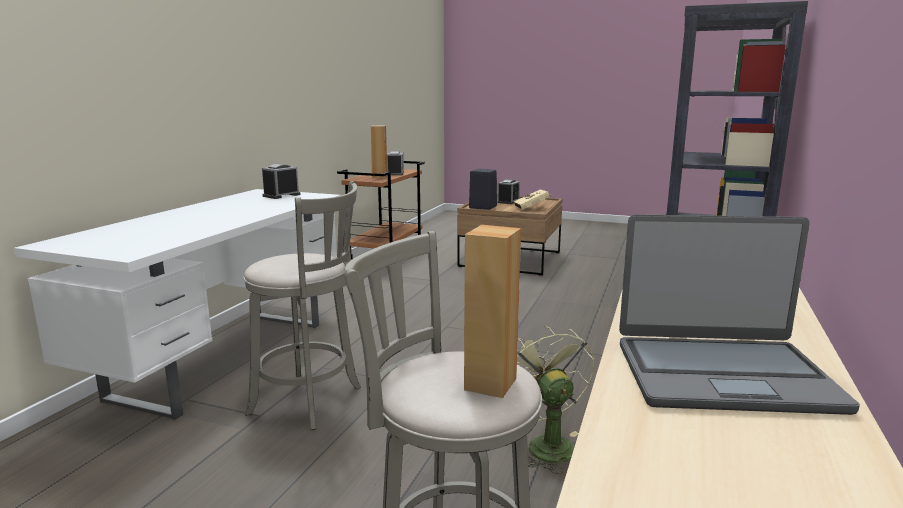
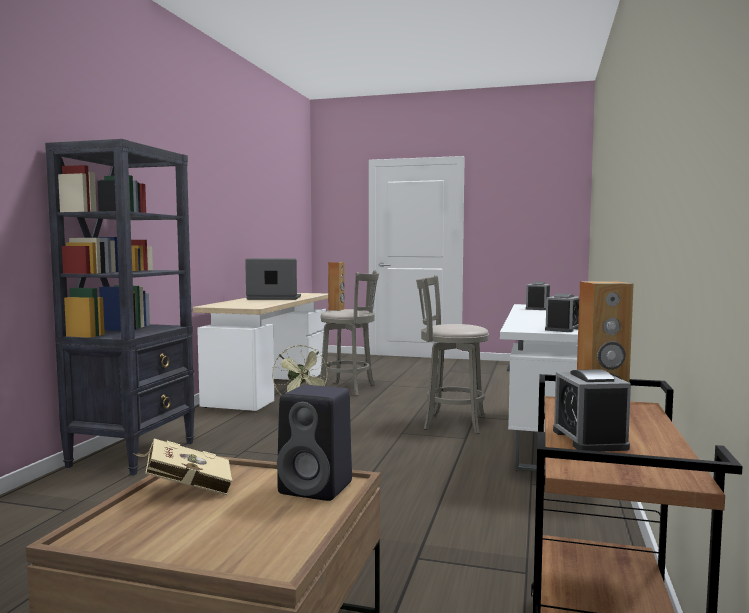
camera: 175 degrees right, 10 degrees down
(508, 201) = (226, 529): alarm clock -> alarm clock (537, 308)

